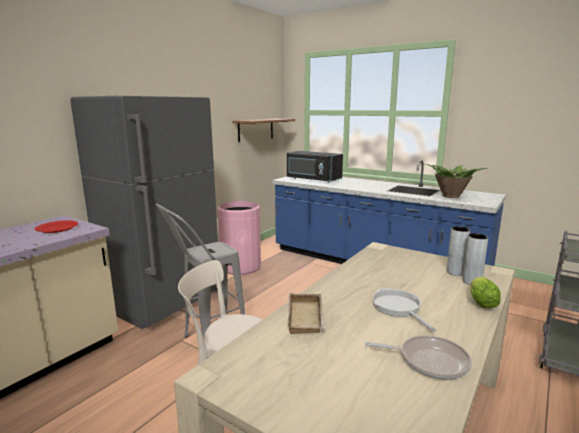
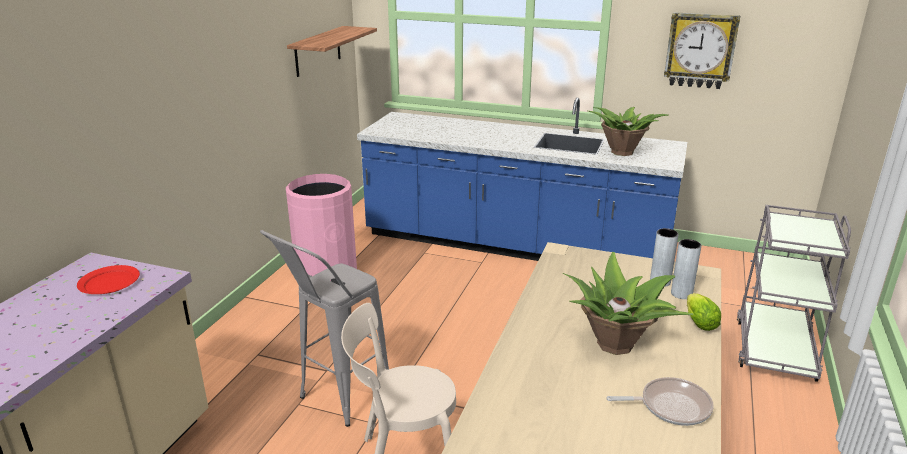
camera: 15 degrees left, 10 degrees up
(164, 303) = (241, 351): grey fridge -> none
(307, 318) = (525, 373): beige tray -> none
(312, 179) = (418, 129): black microwave -> none
(398, 308) = (616, 343): frying pan -> potted plant
(517, 128) = (700, 50): none -> wall clock

